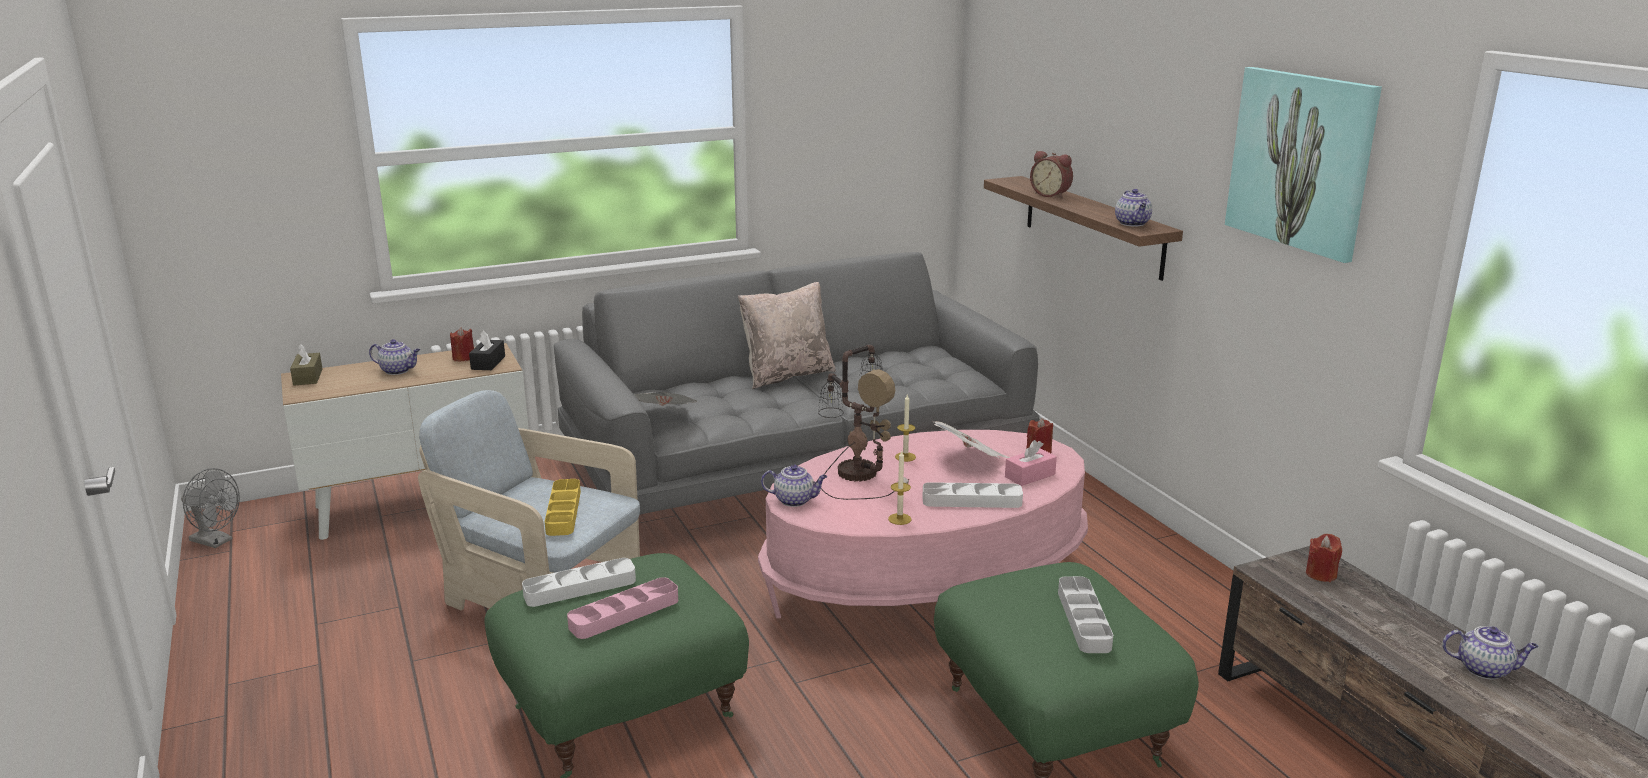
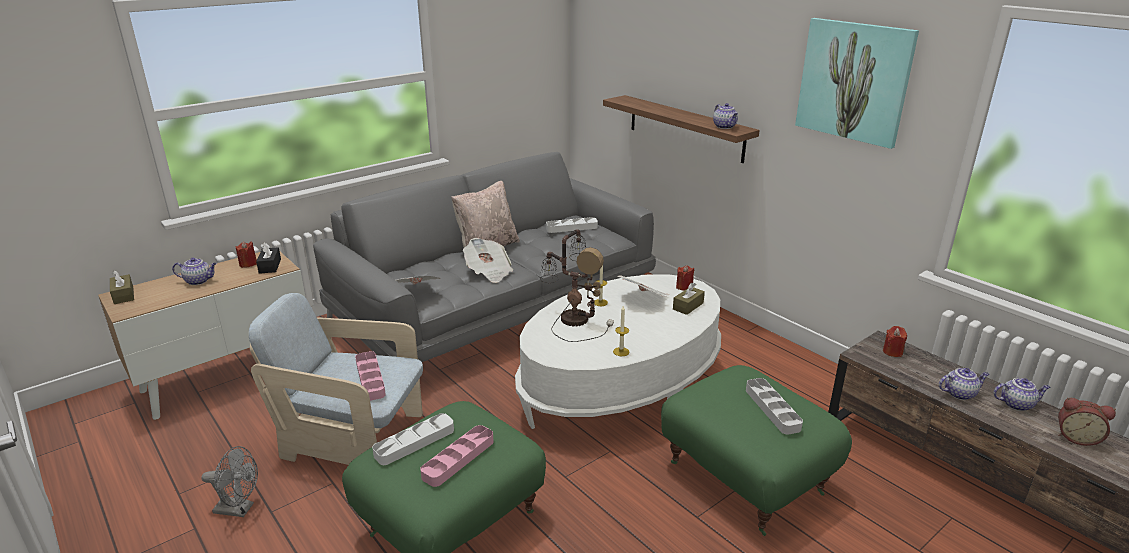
camera: 15 degrees left, 5 degrees up
(216, 541) = (63, 435): grey fan -> grey fan (239, 509)
(563, 512) = (370, 379): yellow tray -> pink tray
(773, 404) = (488, 272): none -> newspaper
(795, 500) = (542, 347): teapot -> teapot (959, 393)
(926, 588) = (621, 389): pink coffee table -> white coffee table
(972, 500) = (661, 330): white tray -> white tray (571, 228)
(1030, 475) = (688, 306): pink tissue box -> brown tissue box
(1051, 195) = (656, 108): alarm clock -> alarm clock (1076, 437)

